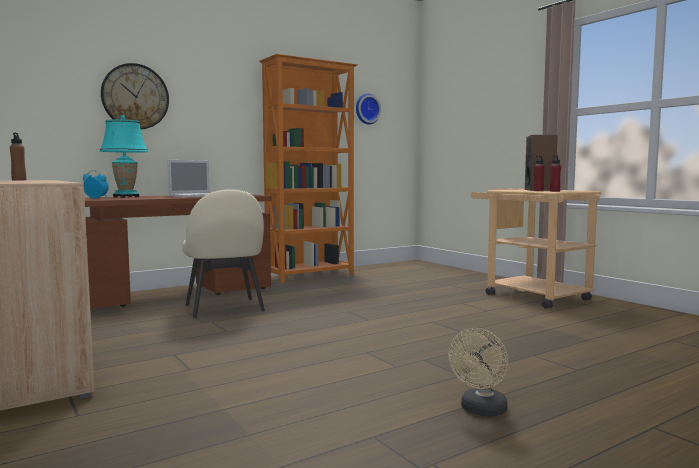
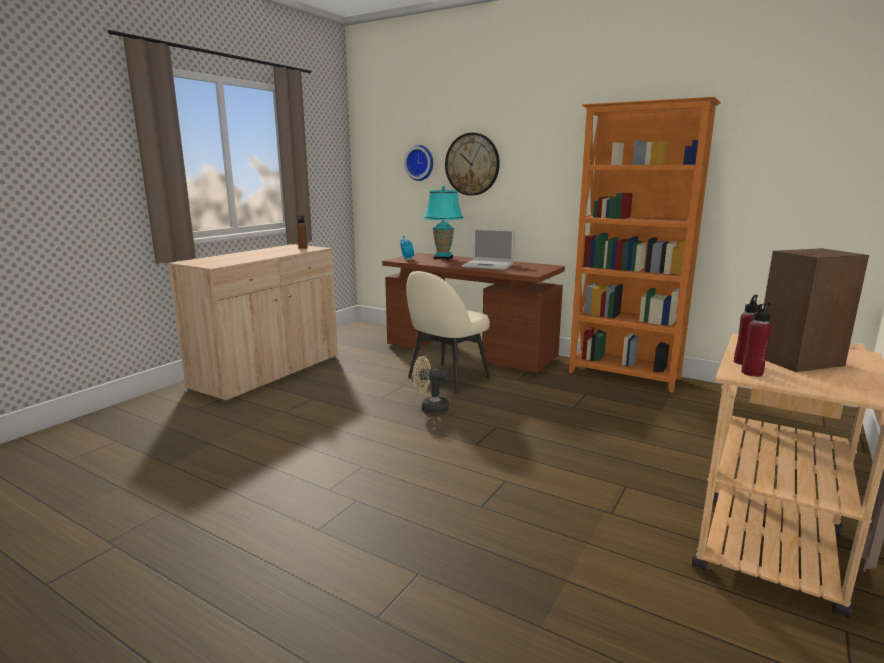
camera: 65 degrees right, 10 degrees up
(366, 109) = (779, 156): wall clock -> wall clock (420, 163)
(481, 411) = (222, 555): beige fan -> beige fan (430, 408)

